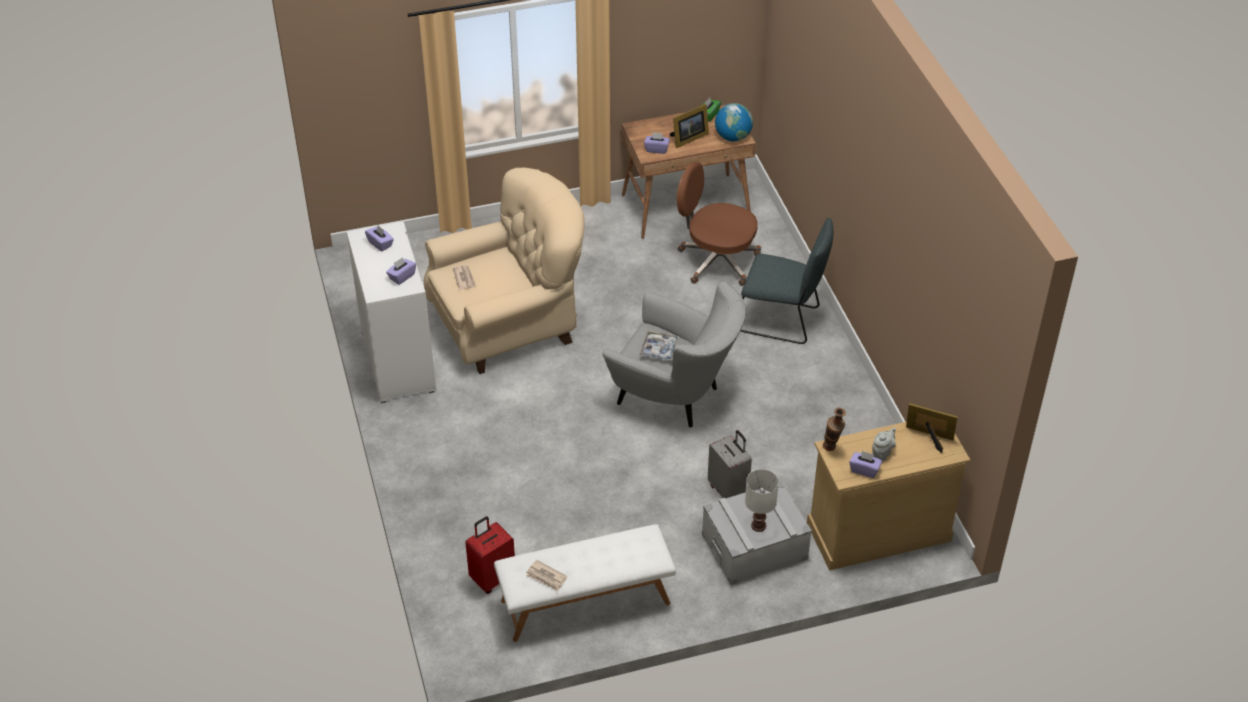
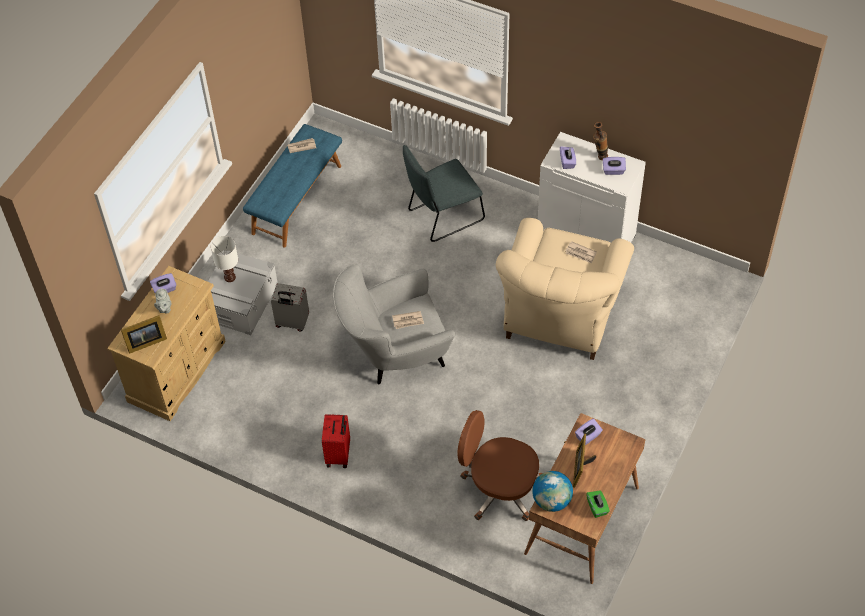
camera: 135 degrees right, 10 degrees up
(492, 578) = (360, 171): red suitcase -> red suitcase (339, 454)
(585, 603) = (296, 199): white bench -> blue bench
(659, 349) = (408, 321): tray -> newspaper
(716, 260) = (499, 488): brown office chair -> brown office chair turned 135 degrees counterclockwise
(781, 320) = (397, 476): grey chair -> grey chair (443, 216)
(831, 449) = (197, 286): vase -> vase (599, 156)

